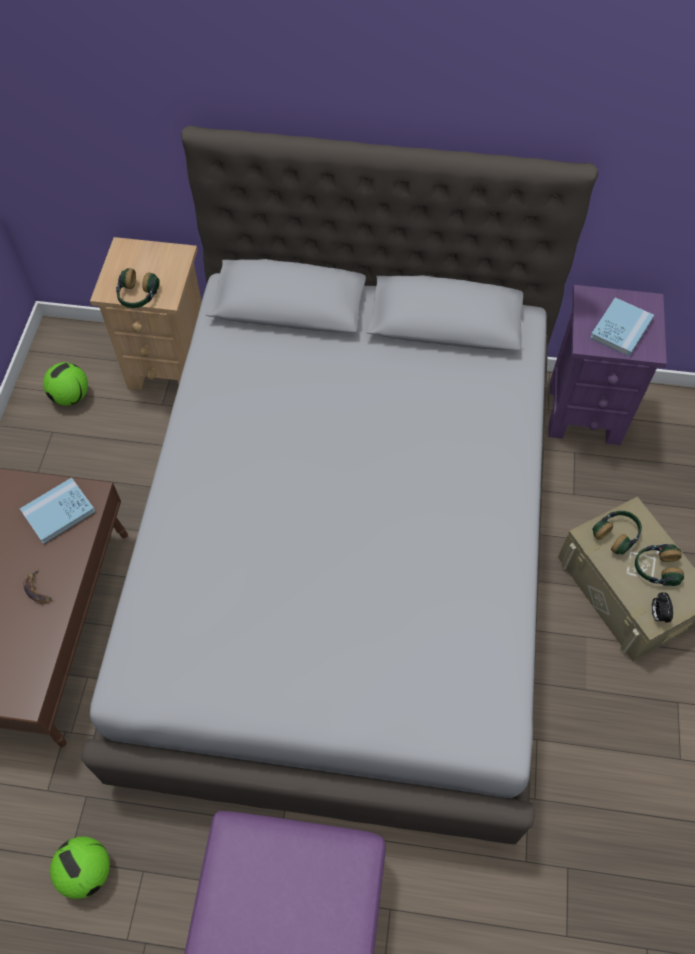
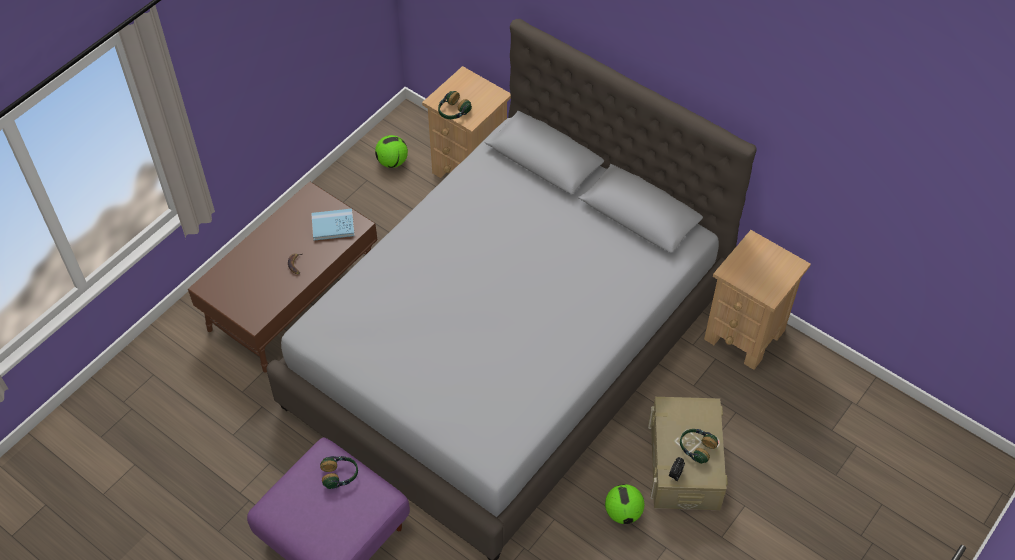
camera: 30 degrees right, 5 degrees down
(87, 871) = (239, 446): football -> football (623, 512)
(585, 413) = (744, 336): purple nightstand -> beige nightstand
(616, 535) = (685, 414): headphones -> headphones (340, 475)
(621, 329) = (760, 273): blue book -> none

